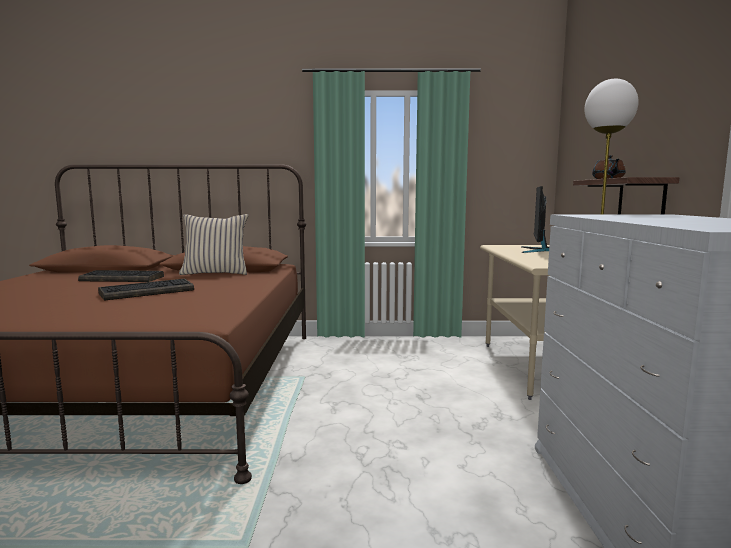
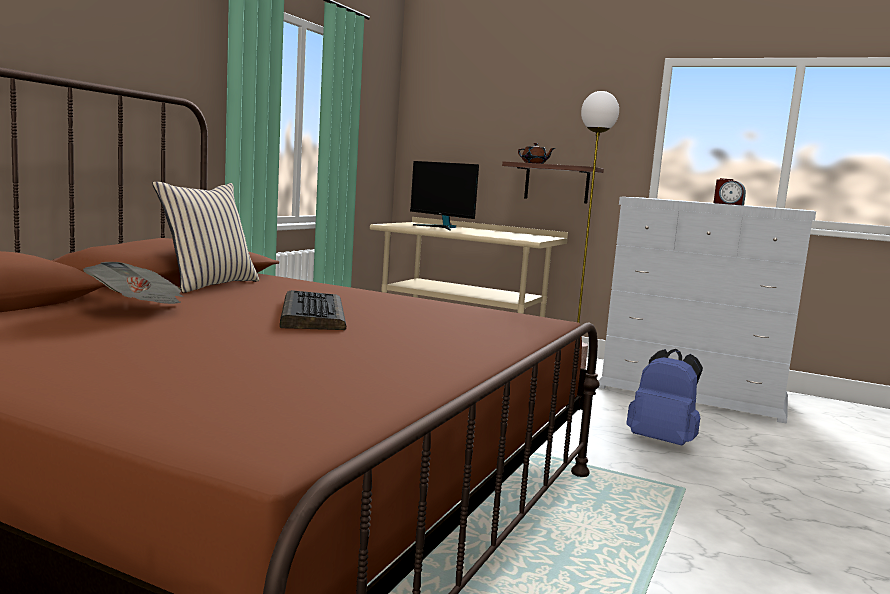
camera: 65 degrees left, 0 degrees up
(123, 278) = (139, 310): keyboard -> newspaper
(392, 517) = (662, 441): none -> blue backpack
(642, 221) = (728, 204): none -> alarm clock

